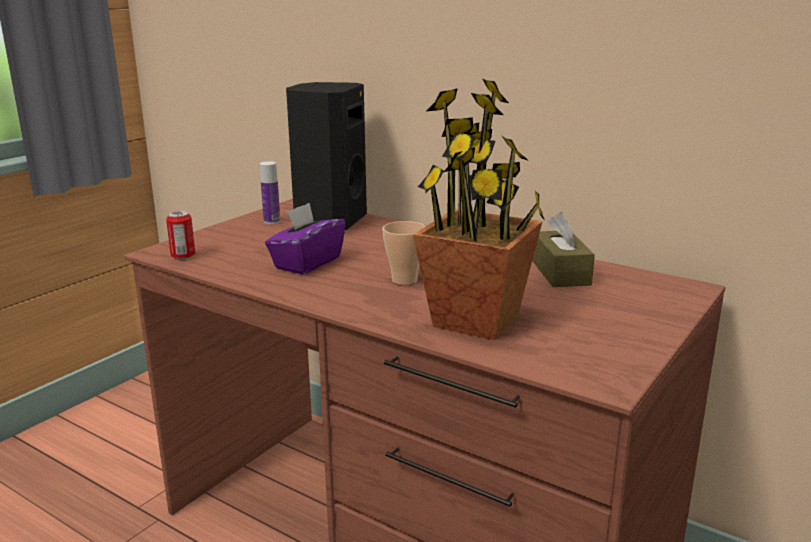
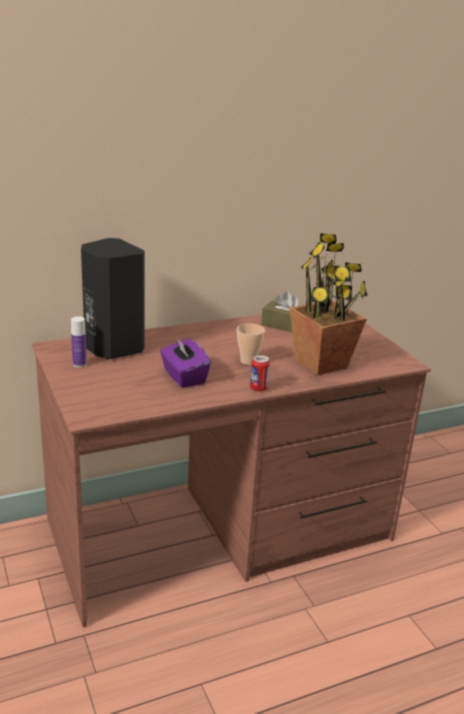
camera: 60 degrees left, 5 degrees up
(183, 256) = (111, 410): can -> can (258, 388)

